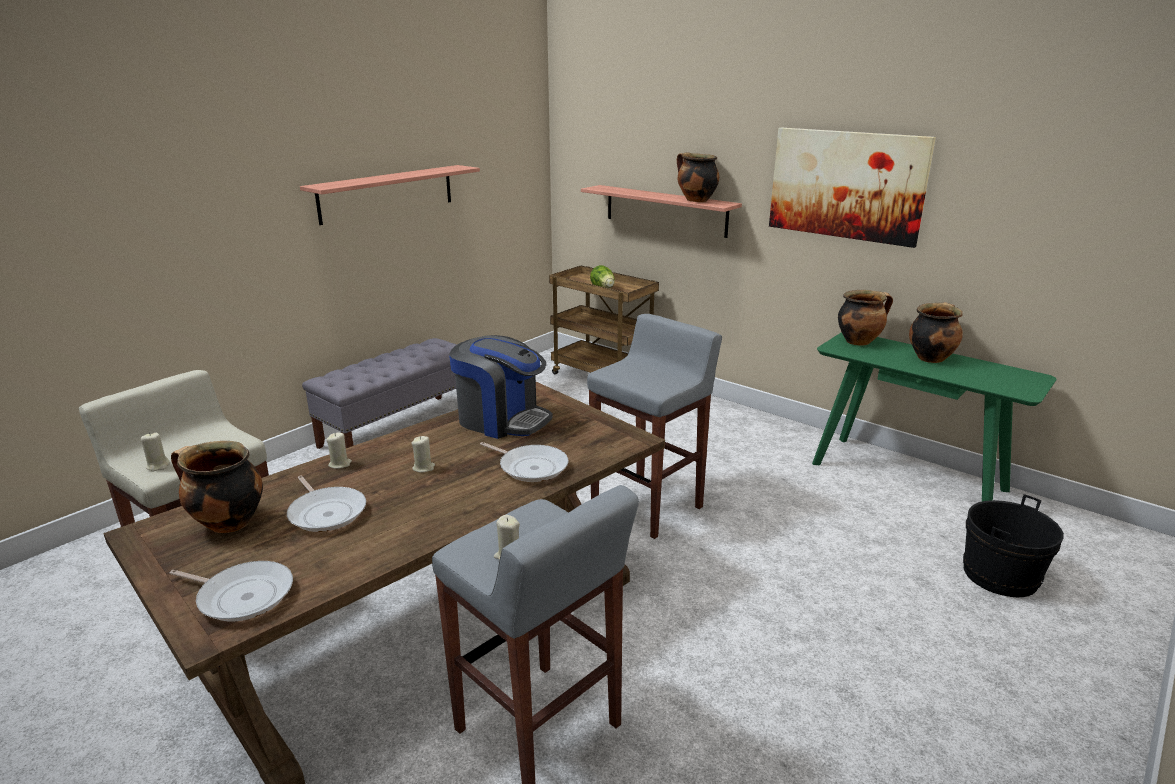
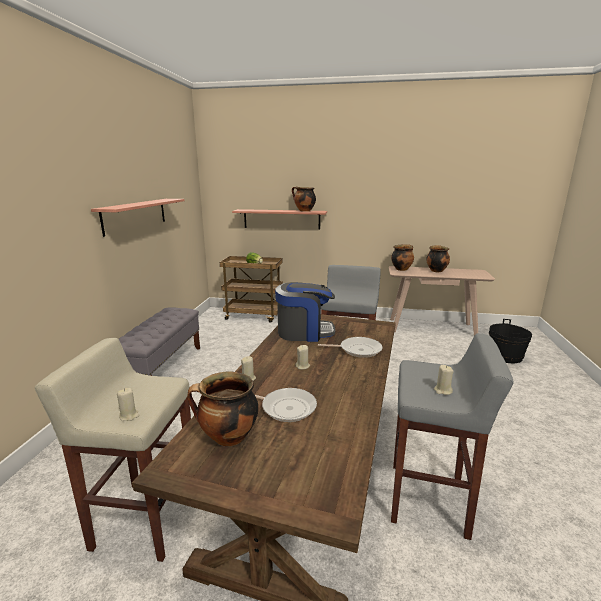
camera: 30 degrees left, 5 degrees down
(242, 596) = (316, 477): frying pan -> none
(846, 185) = (382, 196): picture -> none
(908, 476) = (431, 328): green console table -> beige console table

